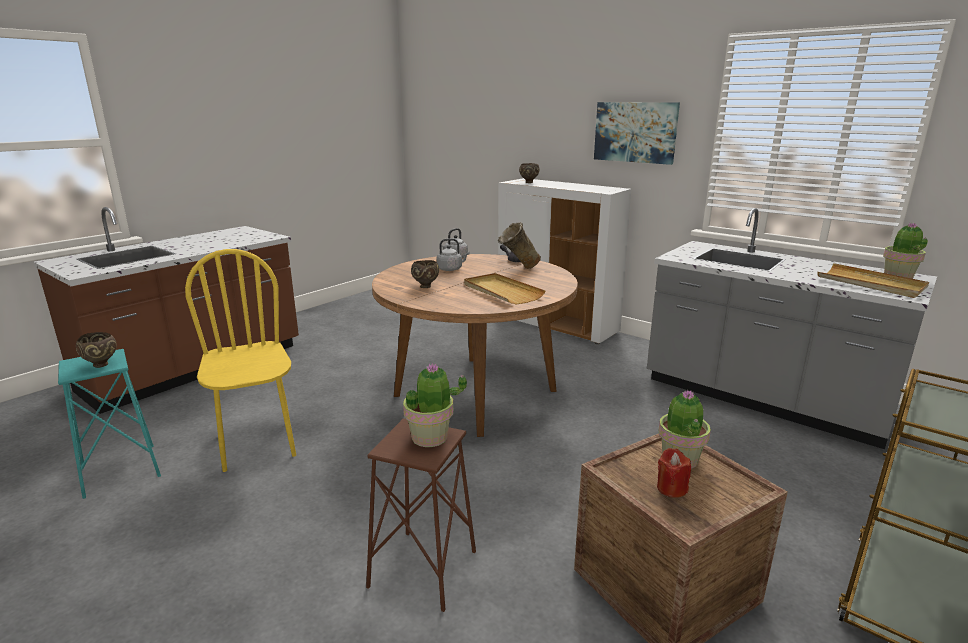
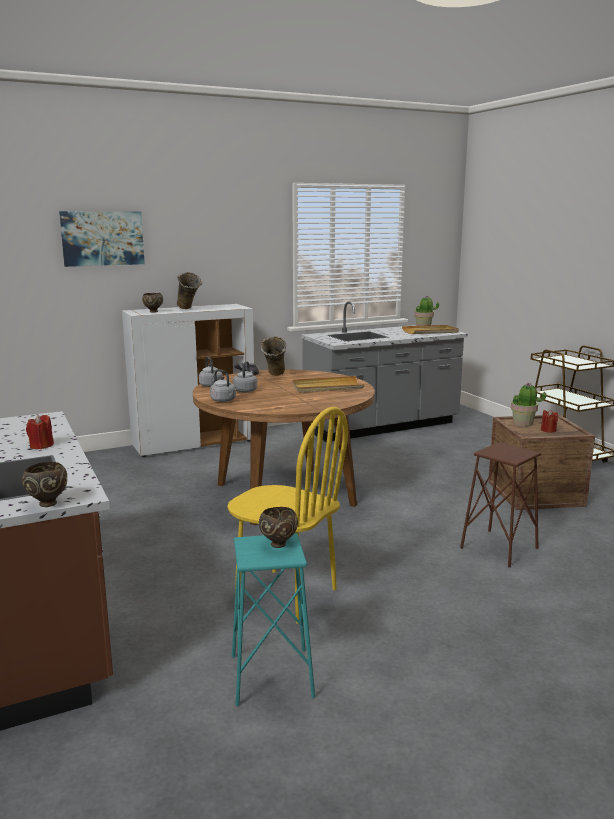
camera: 65 degrees left, 5 degrees down
(197, 248) = (41, 446): none -> red candle
(257, 444) = (286, 595): yellow chair -> yellow chair turned 150 degrees counterclockwise
(406, 269) = (224, 400): none -> grey kettle
(425, 286) = (285, 401): brown bowl -> brown bowl (47, 503)
(430, 437) = (504, 449): potted plant -> none
(558, 185) = (188, 310): none -> beige vase
(635, 132) = (232, 256): picture -> picture (102, 238)

